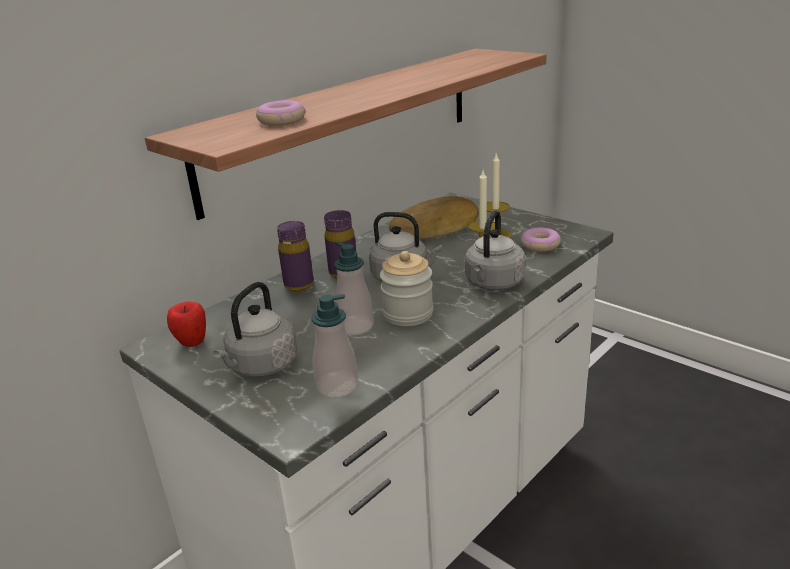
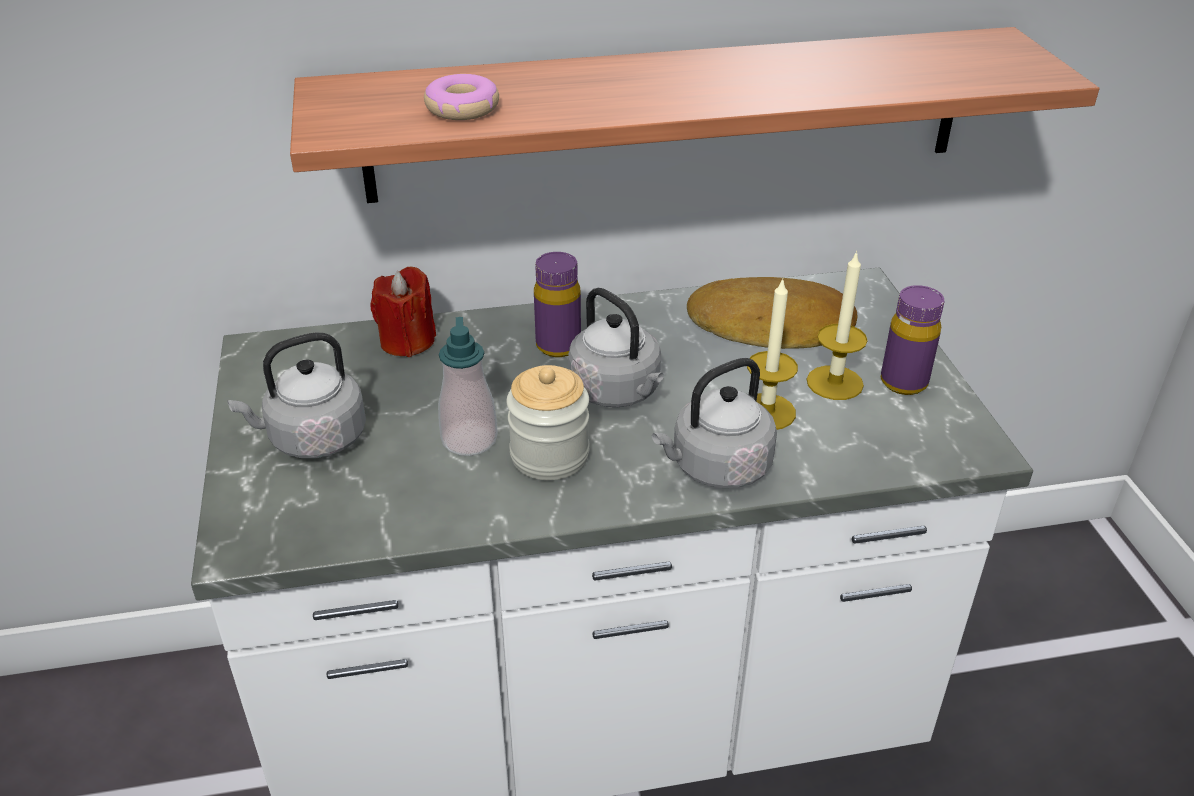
camera: 35 degrees right, 10 degrees up
(192, 343) = (290, 366): apple -> none
(252, 304) = (407, 341): none -> red candle
(299, 285) = (487, 338): purple bottle -> purple bottle (903, 382)
(337, 386) = (348, 515): soap dispenser -> none
(540, 245) = (876, 435): donut -> none

